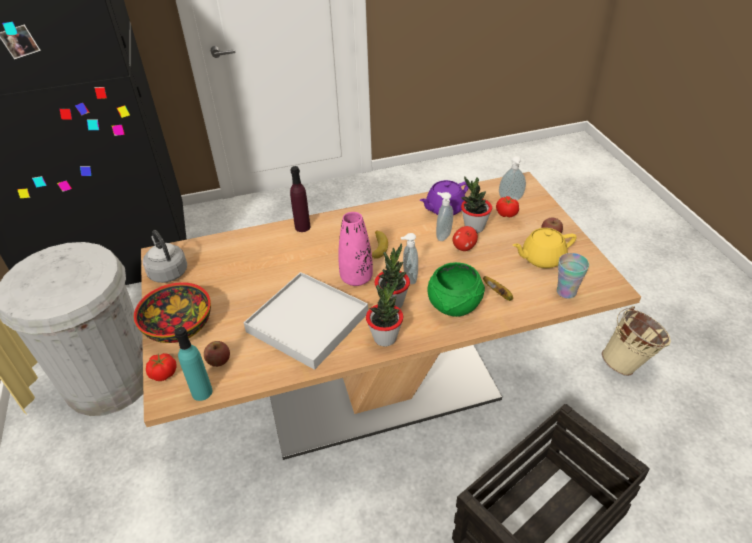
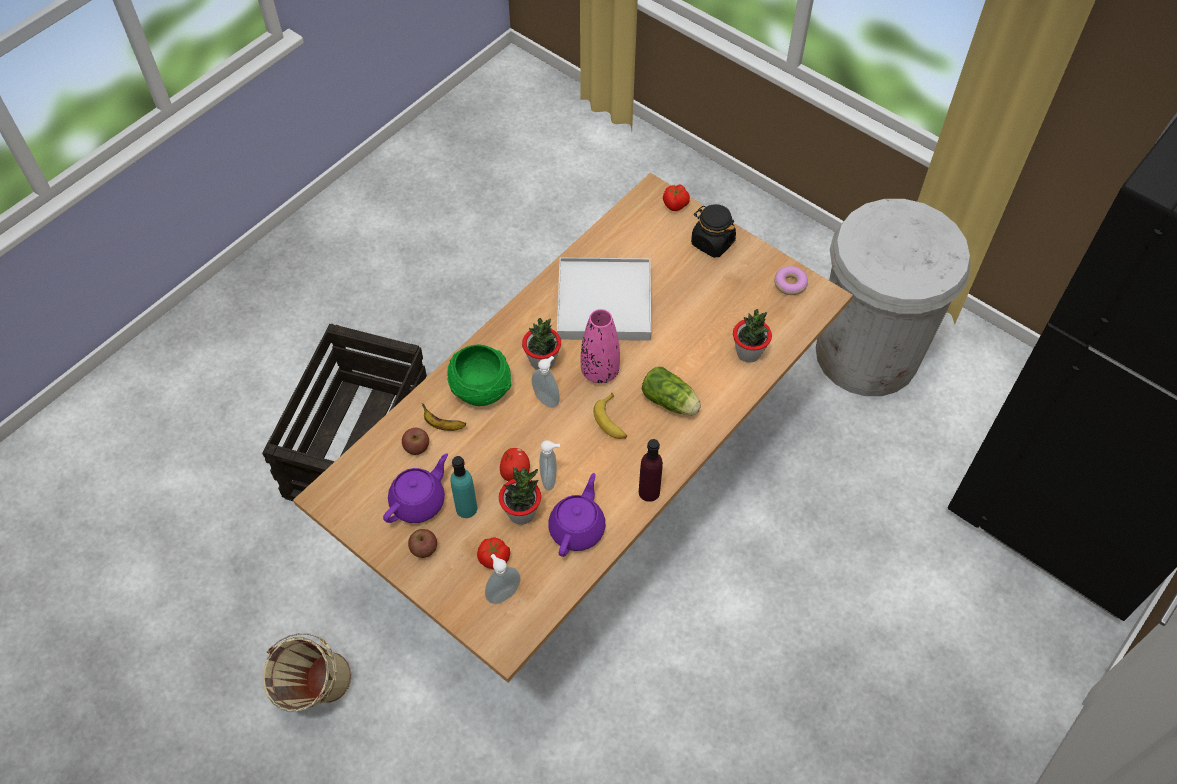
camera: 145 degrees right, 15 degrees up
(167, 272) = (790, 284): grey kettle -> donut
(178, 326) = (712, 242): bowl -> black jar
(202, 392) = (631, 208): turquoise bottle -> turquoise bottle (466, 508)
(219, 360) = (644, 235): apple -> apple (416, 447)
(302, 227) = (718, 408): purple bottle -> purple bottle (649, 492)
(327, 241) = (671, 402): none -> lettuce
(385, 338) = (522, 322): potted plant -> potted plant (748, 353)
(541, 258) = (419, 501): yellow teapot -> purple teapot
(566, 292) = (374, 464): cup -> none

